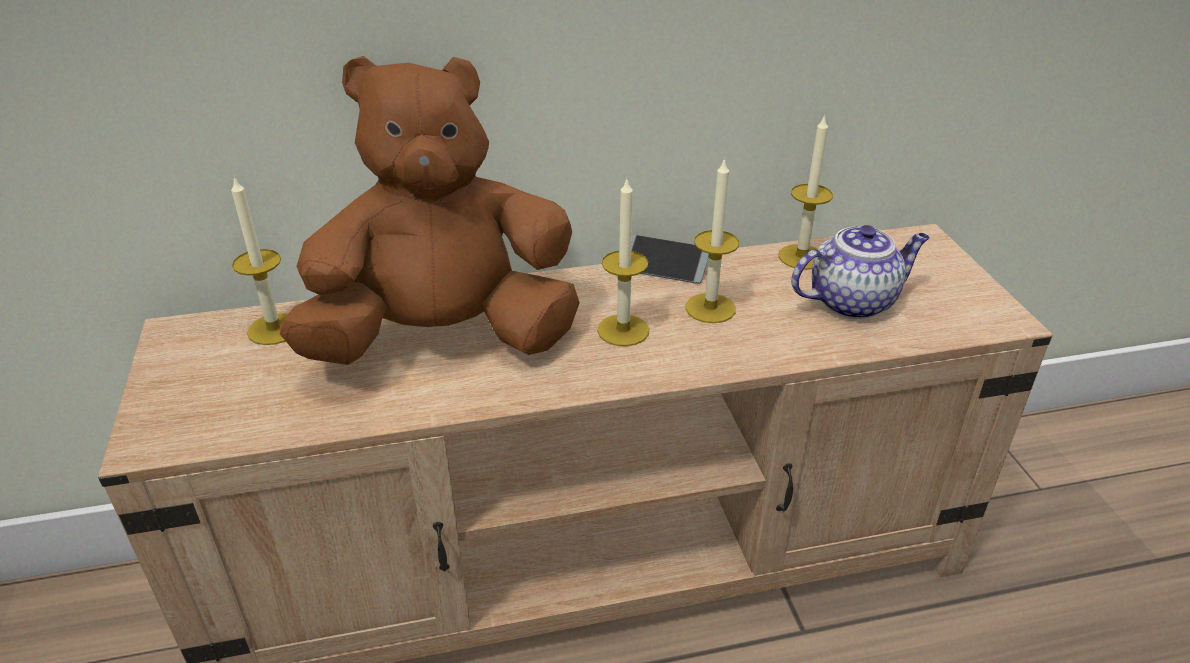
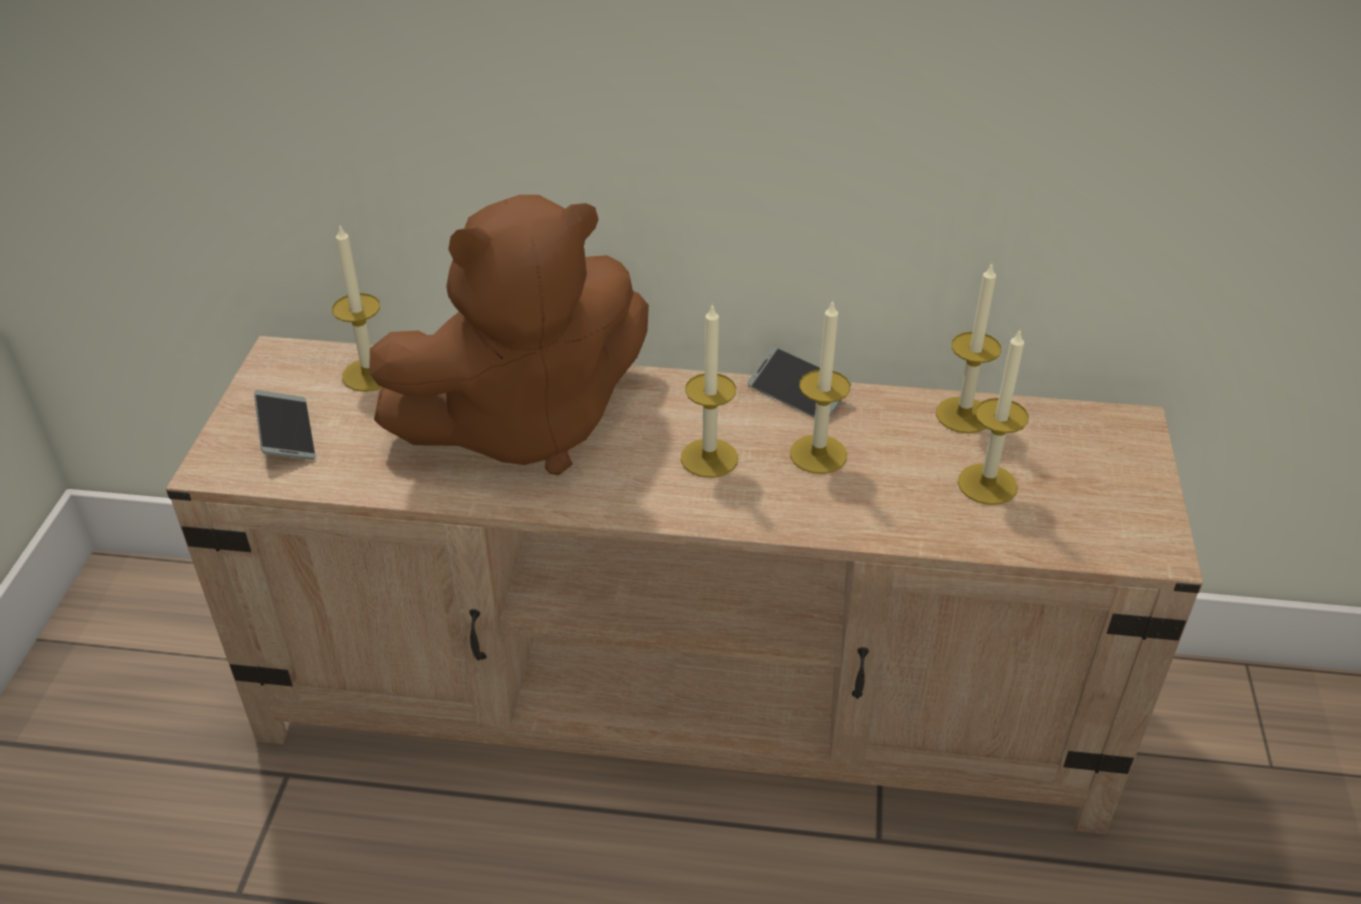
camera: 20 degrees right, 5 degrees up
(212, 396) = (286, 433): none -> phone
(445, 339) = (524, 424): brown plush toy -> brown plush toy turned 150 degrees clockwise
(853, 301) = (987, 484): teapot -> candle

